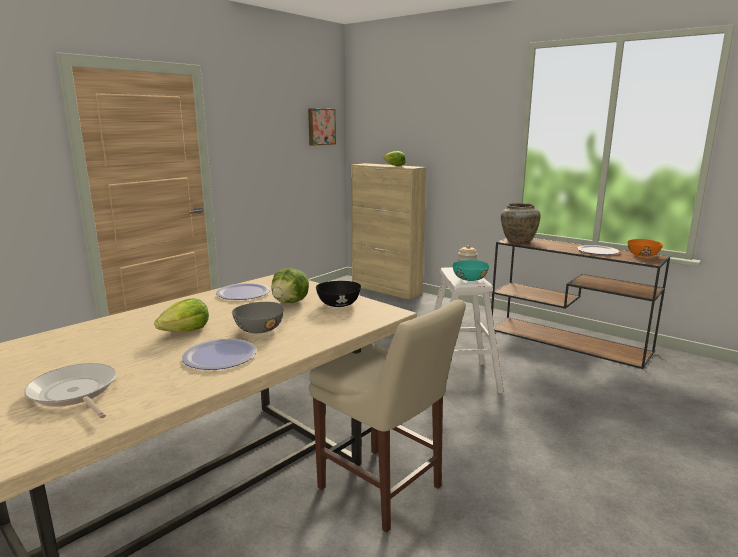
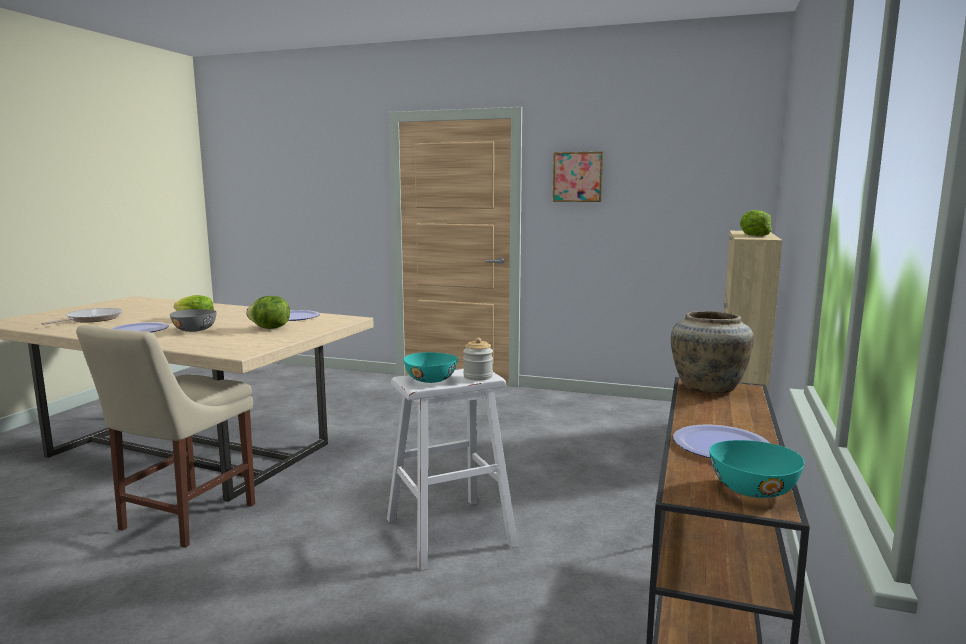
camera: 70 degrees right, 5 degrees down
(321, 126) = (715, 173): picture -> picture (578, 177)
(338, 304) = (264, 339): black bowl -> none
(642, 255) = (753, 489): orange bowl -> turquoise bowl

